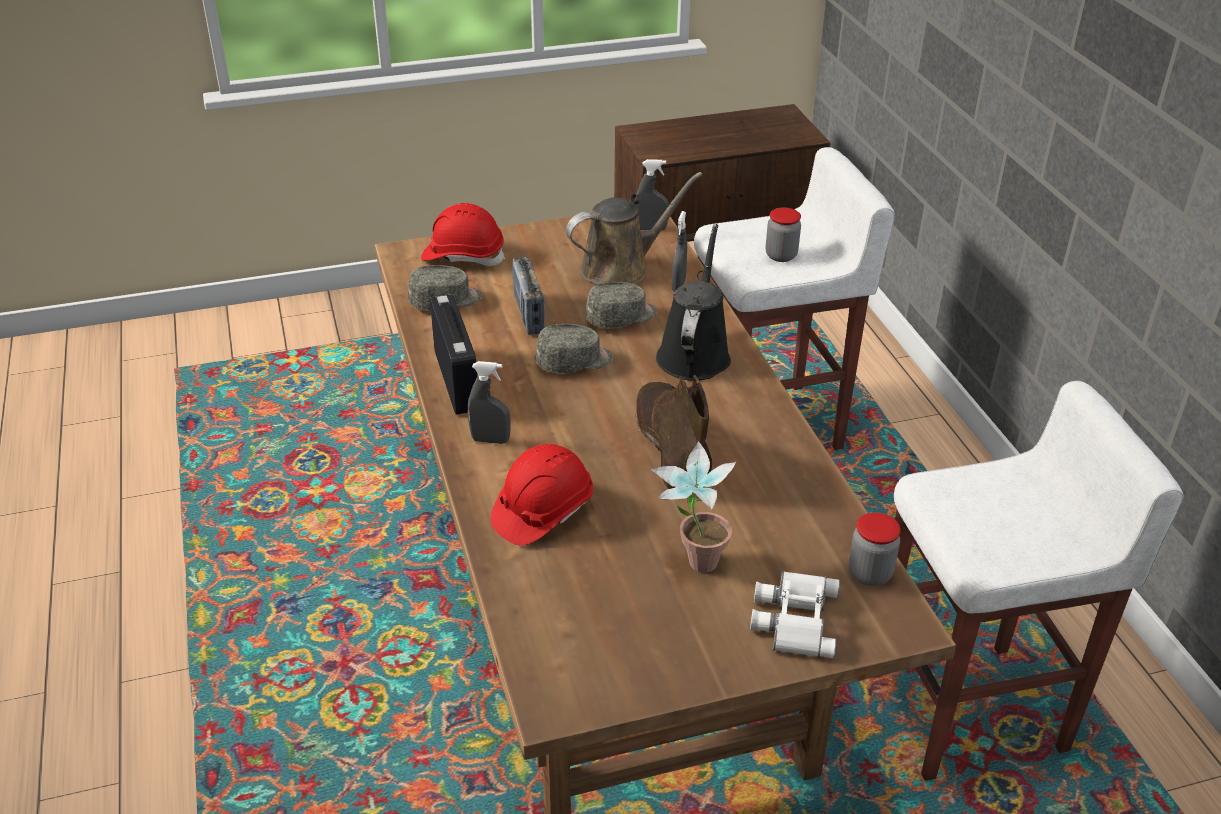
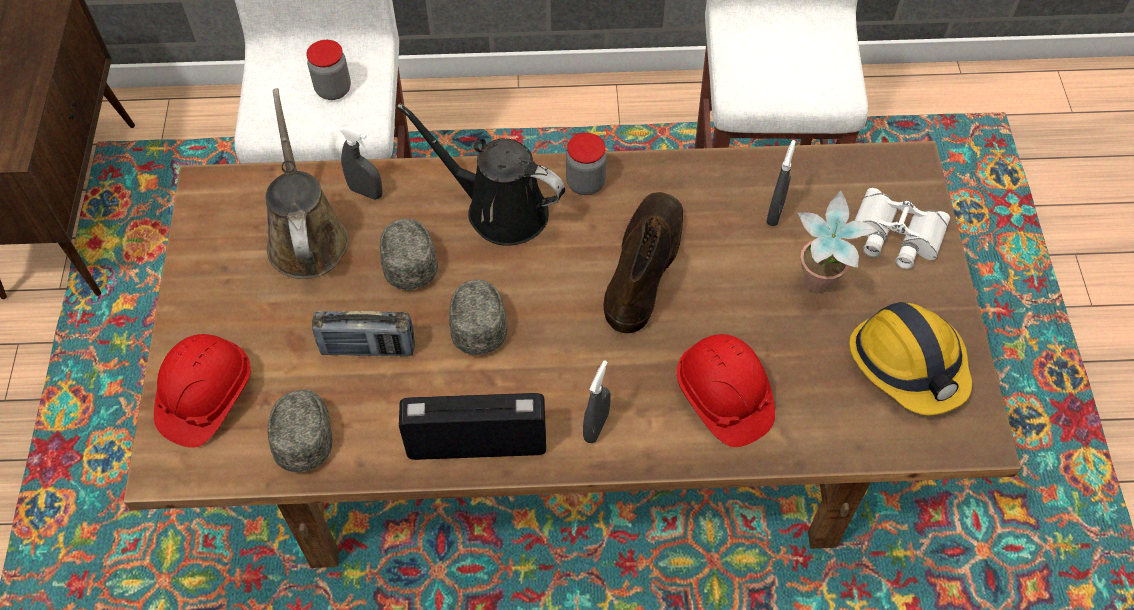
camera: 75 degrees left, 20 degrees up
(626, 641) = (908, 364): none -> hard hat
(651, 229) = (234, 189): grey spray bottle -> grey spray bottle (775, 213)
(671, 444) = (644, 266): brown boot -> brown boot turned 105 degrees clockwise
(870, 574) = (850, 168): jar -> jar (585, 183)

